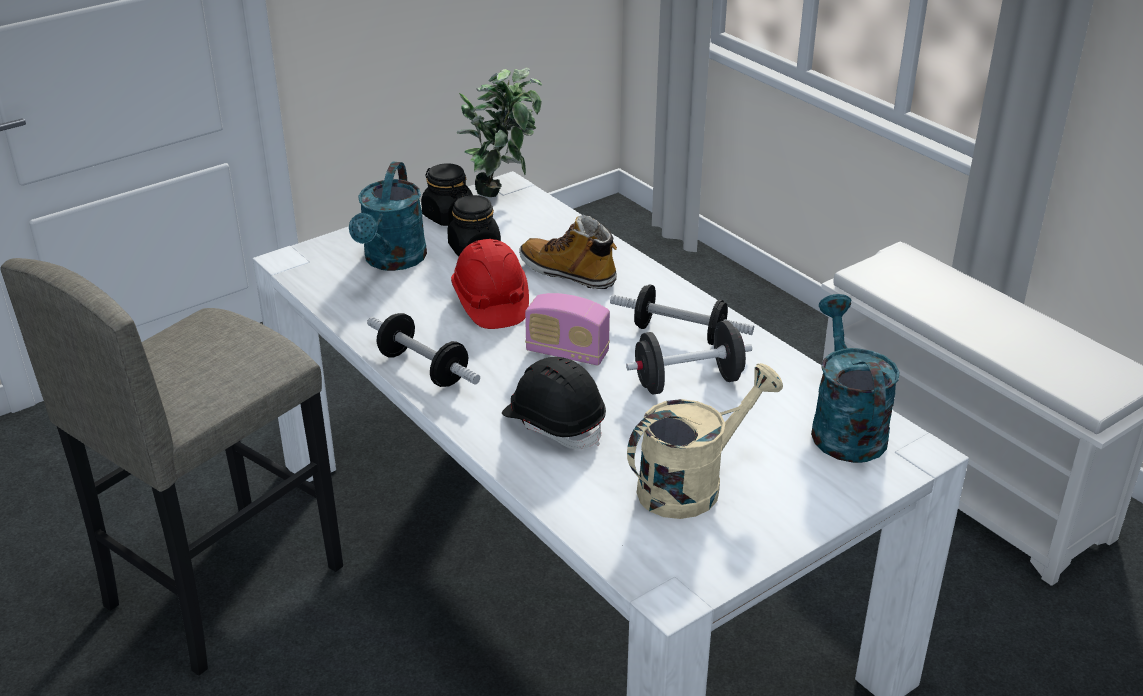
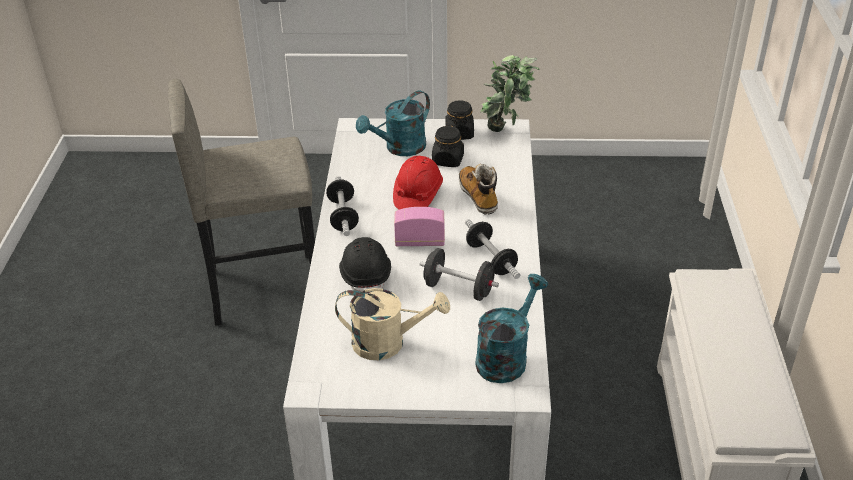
camera: 40 degrees right, 5 degrees up
(567, 353) = (419, 241): radio -> radio turned 120 degrees clockwise

